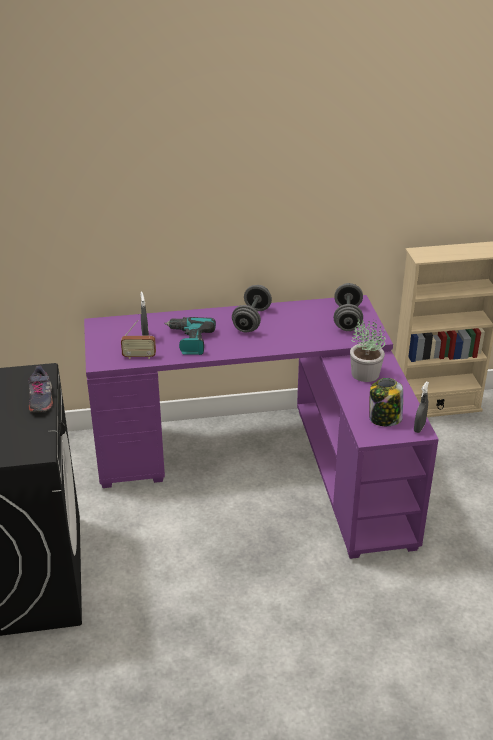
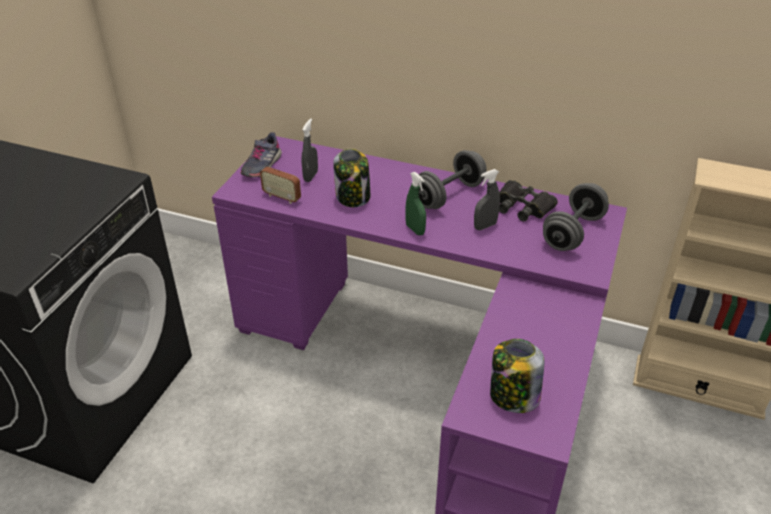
camera: 30 degrees right, 5 degrees up
(40, 399) = (86, 211): grey shoe -> grey shoe (261, 165)
(189, 341) = (353, 197): power drill -> jar
(250, 348) = (415, 229): none -> green spray bottle
(304, 313) = (522, 206): none -> black binoculars
(364, 374) = (540, 318): potted plant -> none
(419, 428) = (552, 432): grey spray bottle -> grey spray bottle (485, 226)

